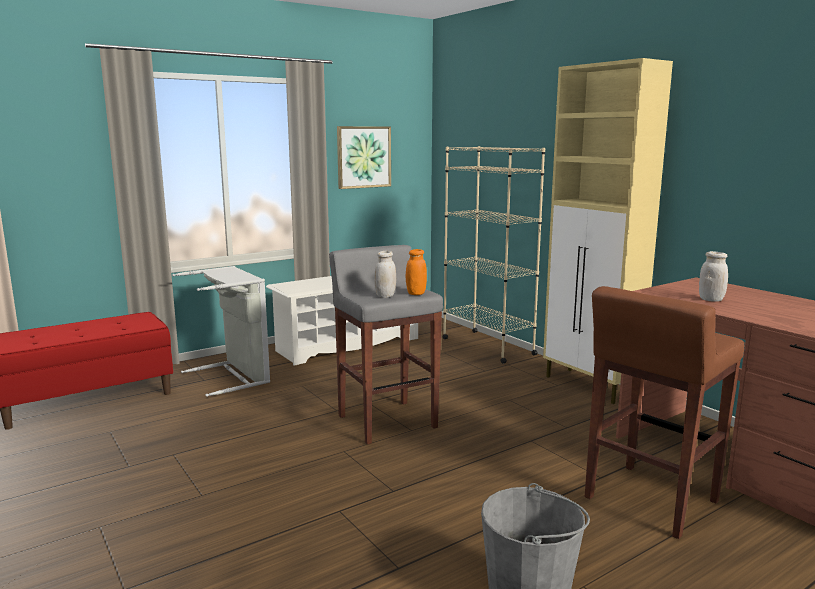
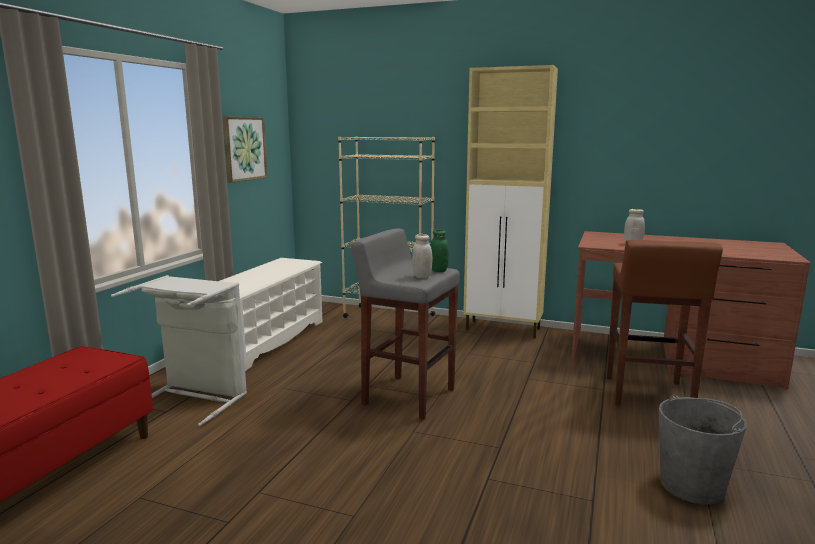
camera: 35 degrees left, 0 degrees up
(416, 293) = (438, 270): orange jar -> green jar

